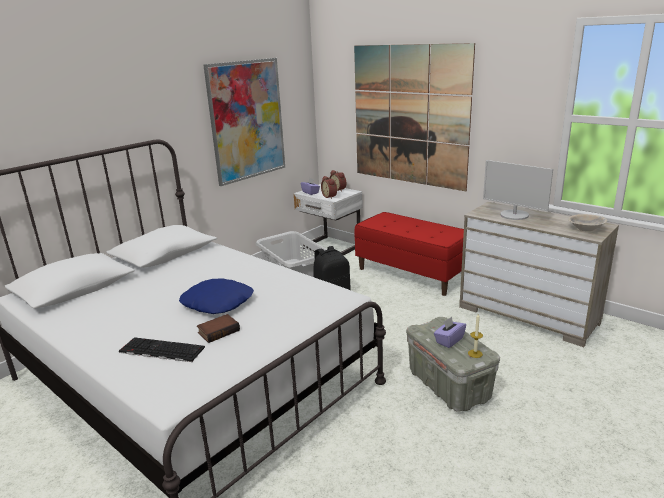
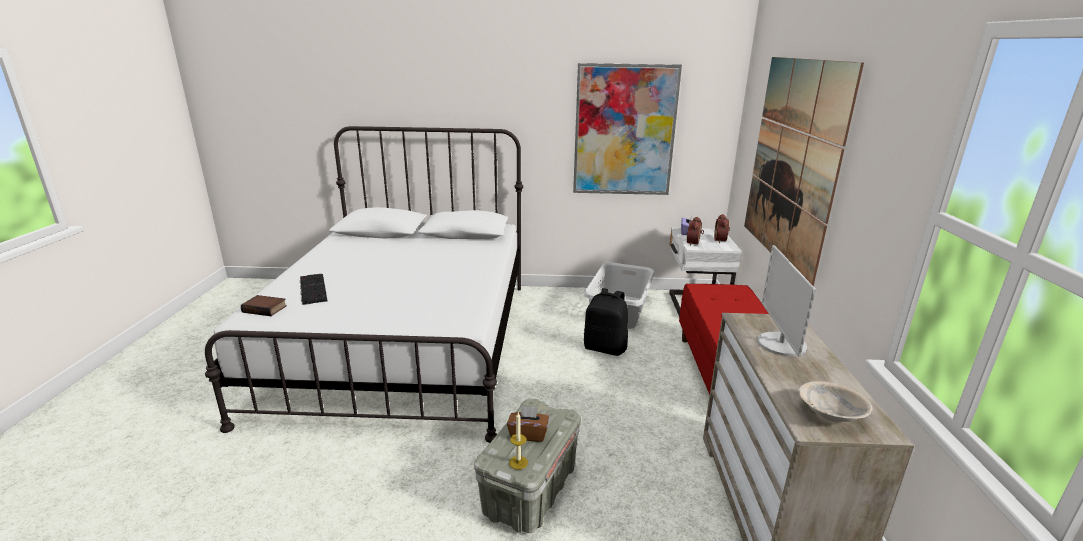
camera: 50 degrees right, 0 degrees up
(218, 302) = (401, 279): blue pillow -> none
(218, 331) = (356, 296): book -> book (266, 309)
(449, 340) = (528, 434): purple tissue box -> brown tissue box

